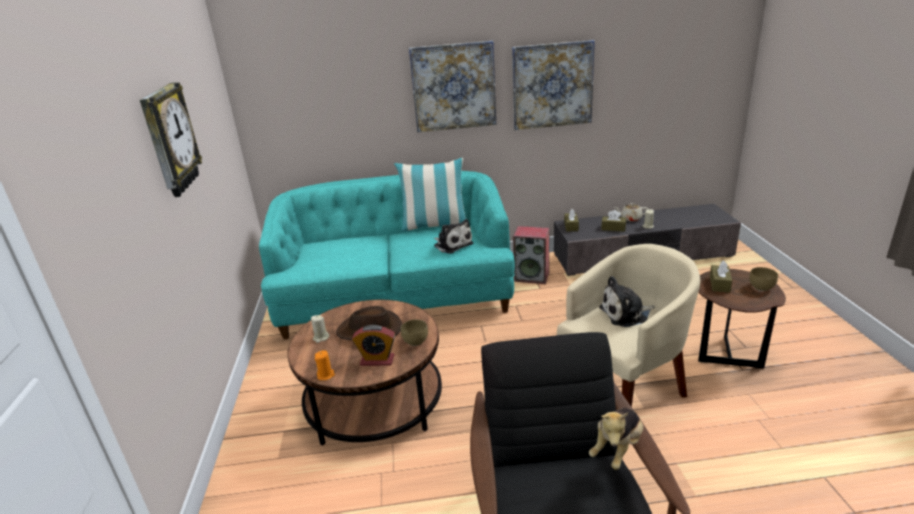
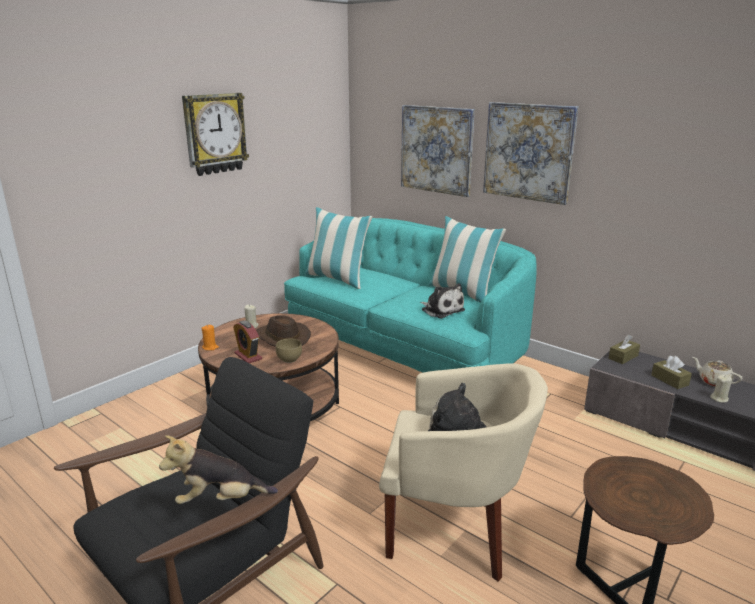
camera: 45 degrees right, 5 degrees down
(317, 260) = (337, 279): none -> pillow
(452, 244) = (441, 310): plush toy -> plush toy turned 45 degrees counterclockwise
(532, 276) = (548, 393): speaker -> none
(552, 85) = (643, 173): picture -> picture (436, 149)
(719, 284) = (630, 476): brown tissue box -> none
(760, 287) = (677, 510): brown bowl -> none

